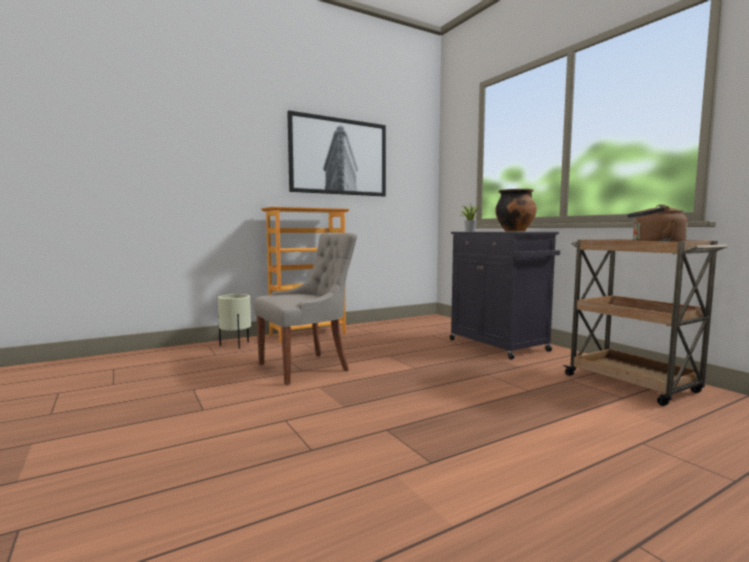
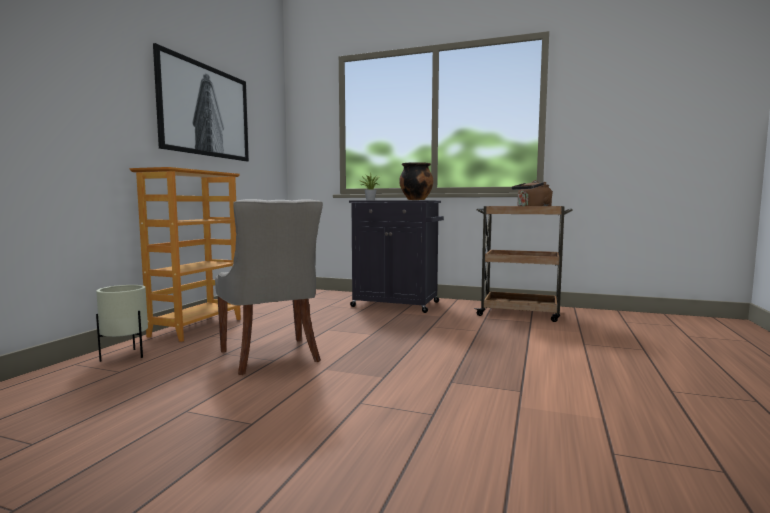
camera: 40 degrees left, 0 degrees up
(306, 367) = (271, 356): grey chair -> grey chair turned 135 degrees clockwise

